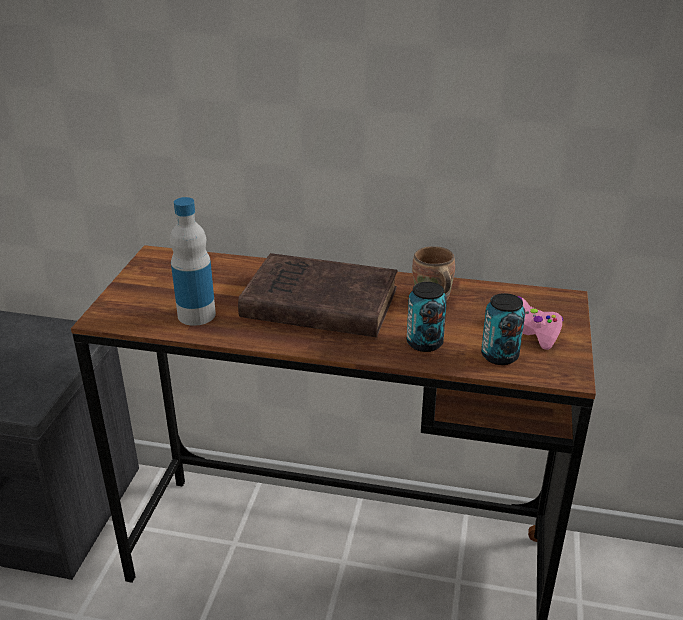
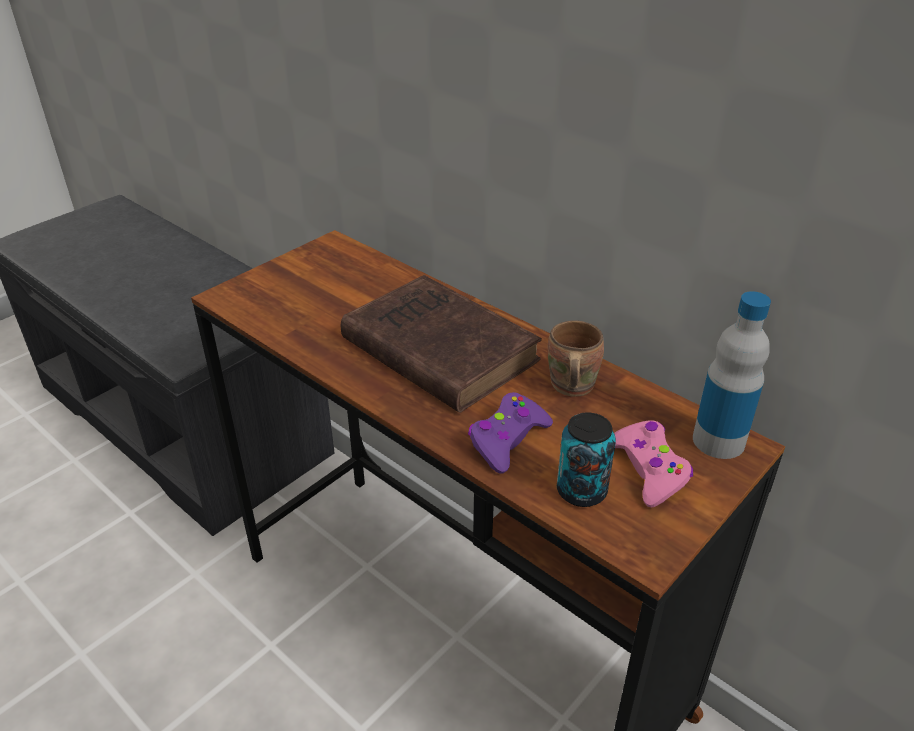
camera: 30 degrees right, 5 degrees up
(196, 315) = (308, 321): bottle -> bottle (718, 441)
(424, 343) = (507, 440): can -> purple game controller

